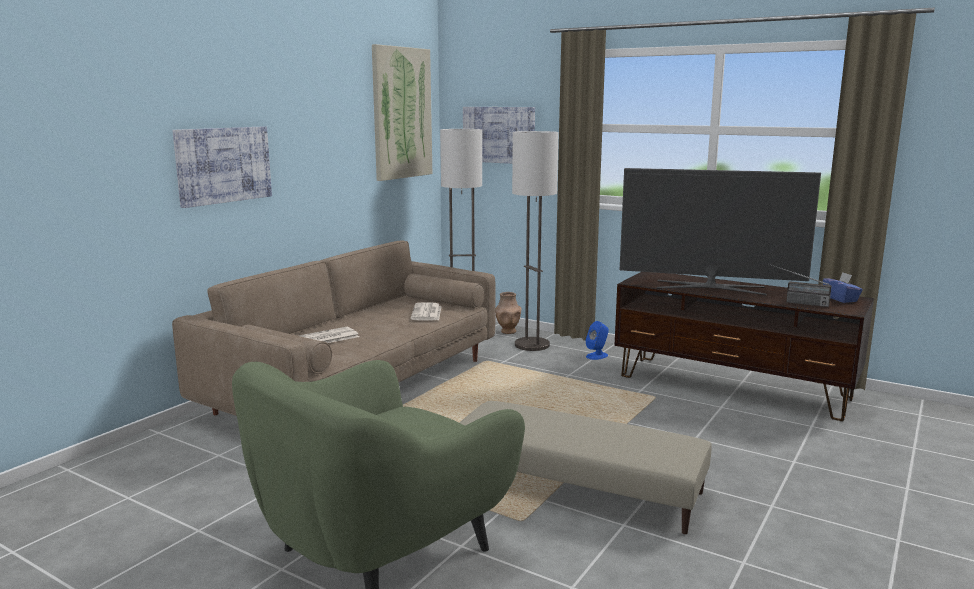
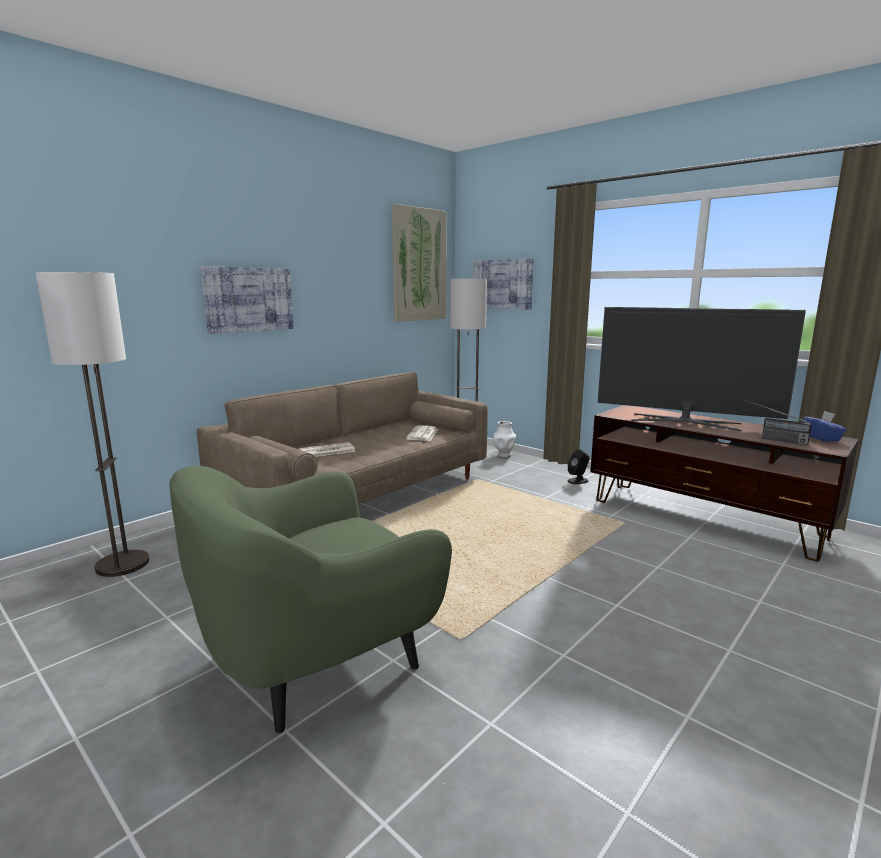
camera: 10 degrees right, 0 degrees up
(508, 331) = (504, 455): brown vase -> white vase
(531, 345) = (521, 468): floor lamp -> floor lamp (122, 564)
(577, 485) = (527, 606): beige ottoman -> none
(597, 356) = (578, 481): blue speaker -> black speaker

